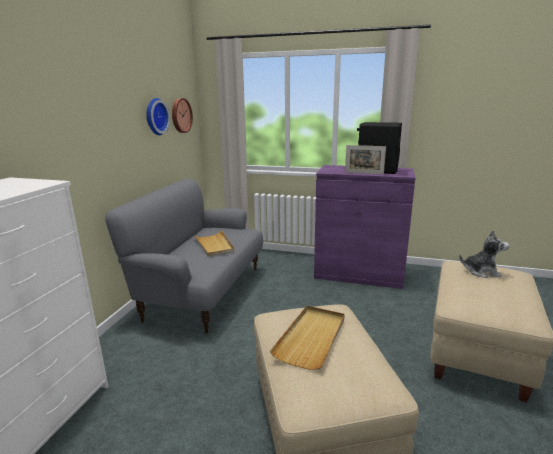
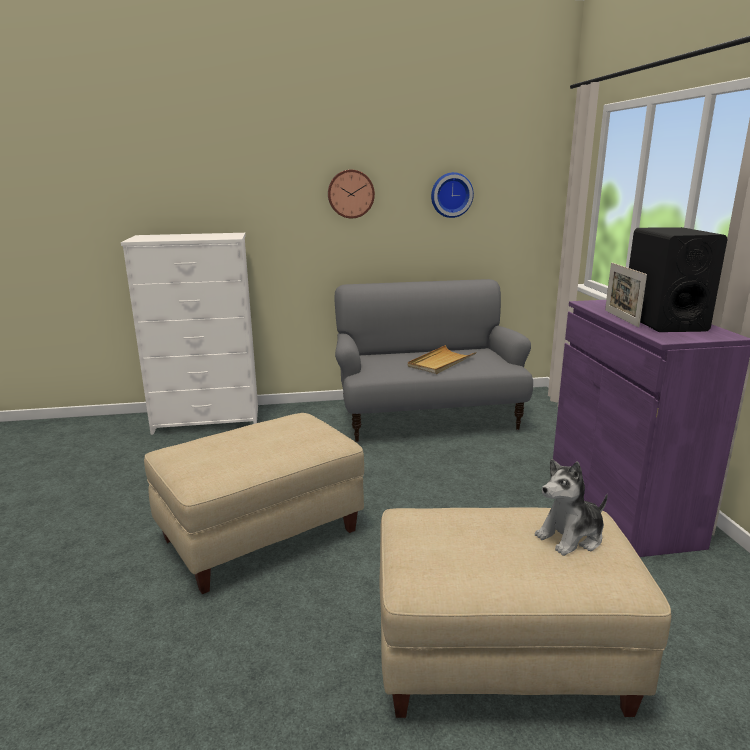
camera: 65 degrees right, 0 degrees up
(180, 115) = (509, 196): wall clock -> wall clock (350, 194)
(311, 338) = (266, 436): beige tray -> none
(481, 271) = (571, 537): plush toy -> plush toy turned 75 degrees clockwise

